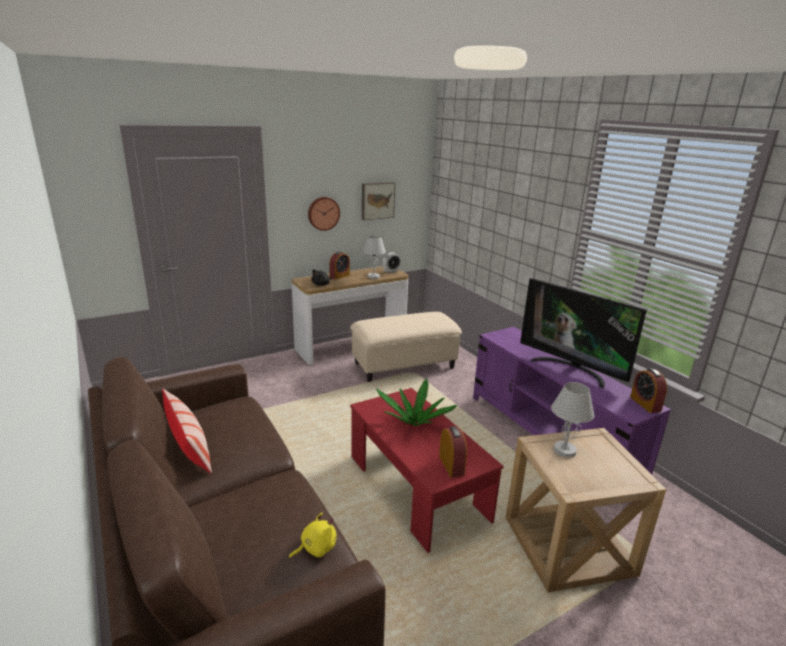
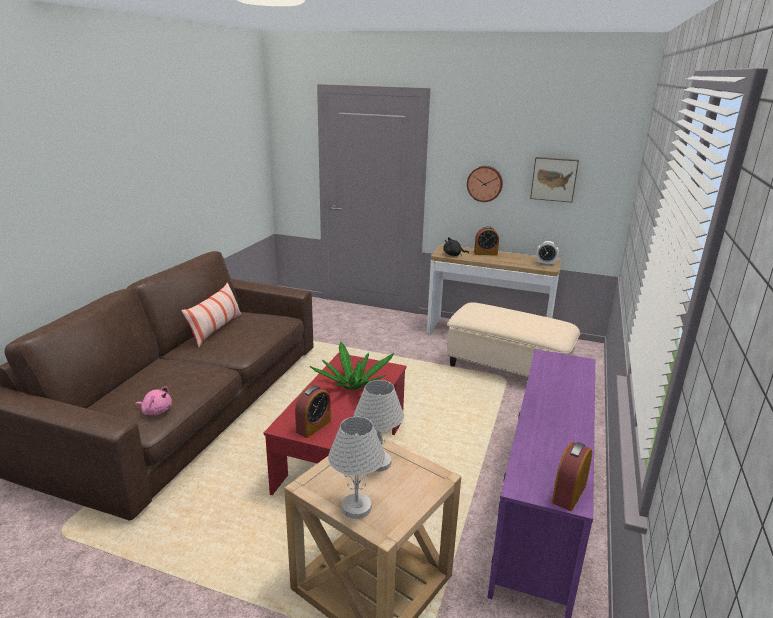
camera: 50 degrees right, 0 degrees up
(316, 547) = (156, 411): yellow plush toy -> pink plush toy
(373, 276) = (516, 262): white table lamp -> white table lamp (356, 507)
(571, 369) = (561, 420): television -> none

